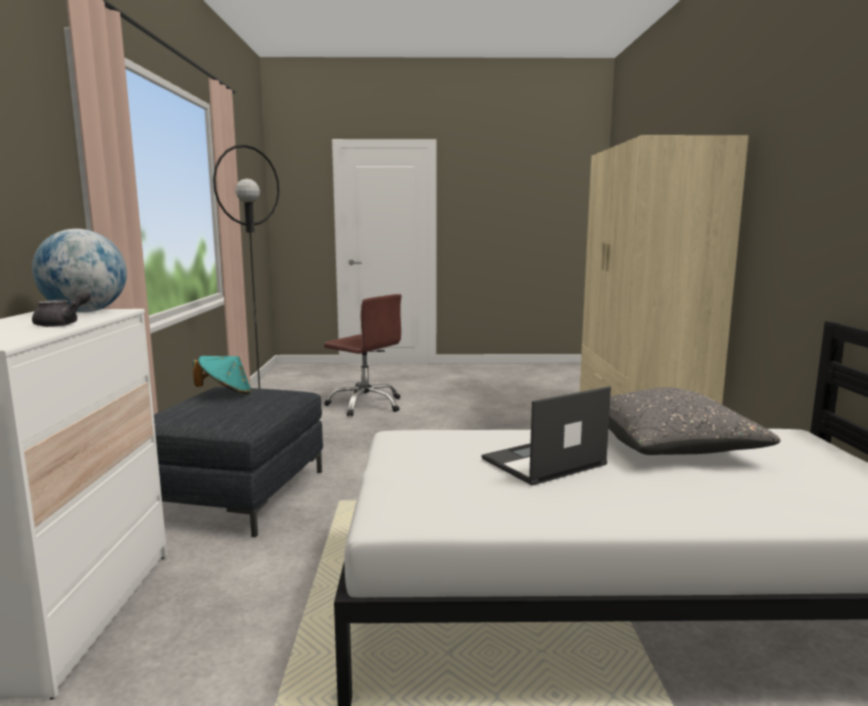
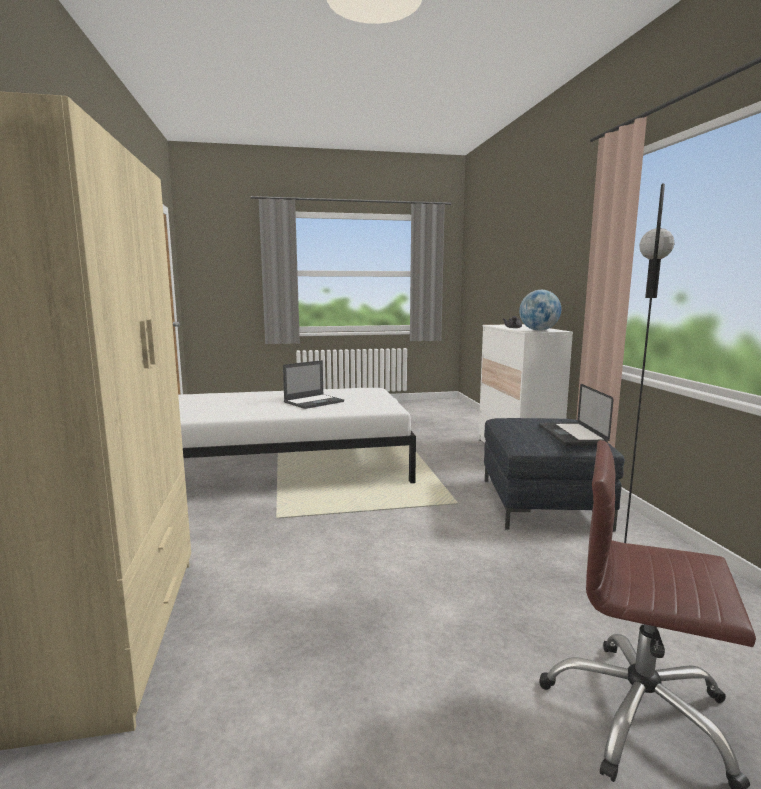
camera: 170 degrees right, 0 degrees up
(225, 393) = (571, 435): turquoise hat -> laptop
(674, 447) = (239, 409): grey pillow -> none

